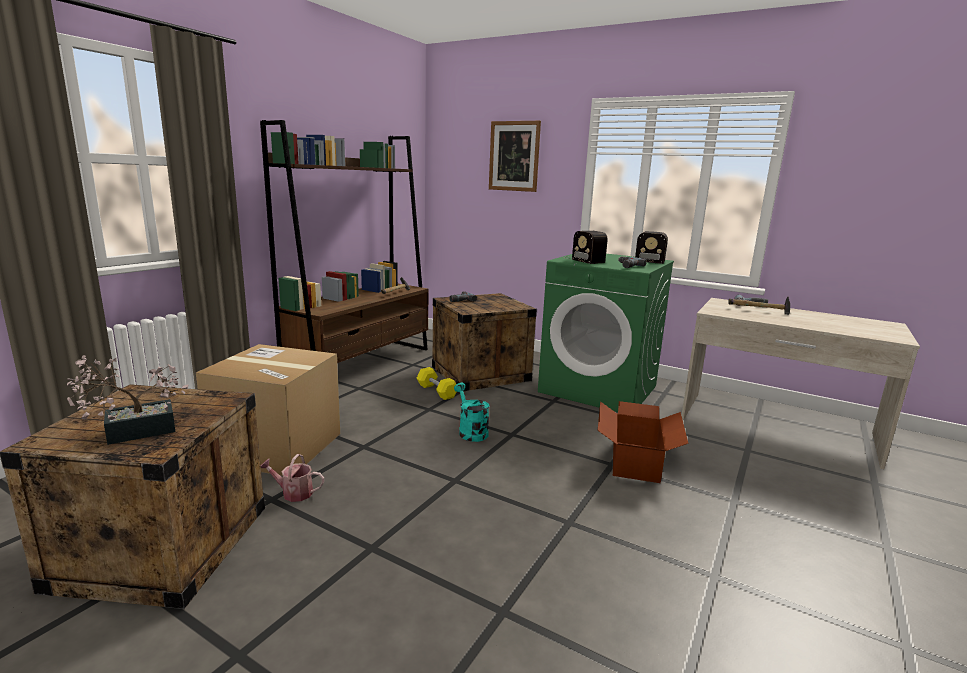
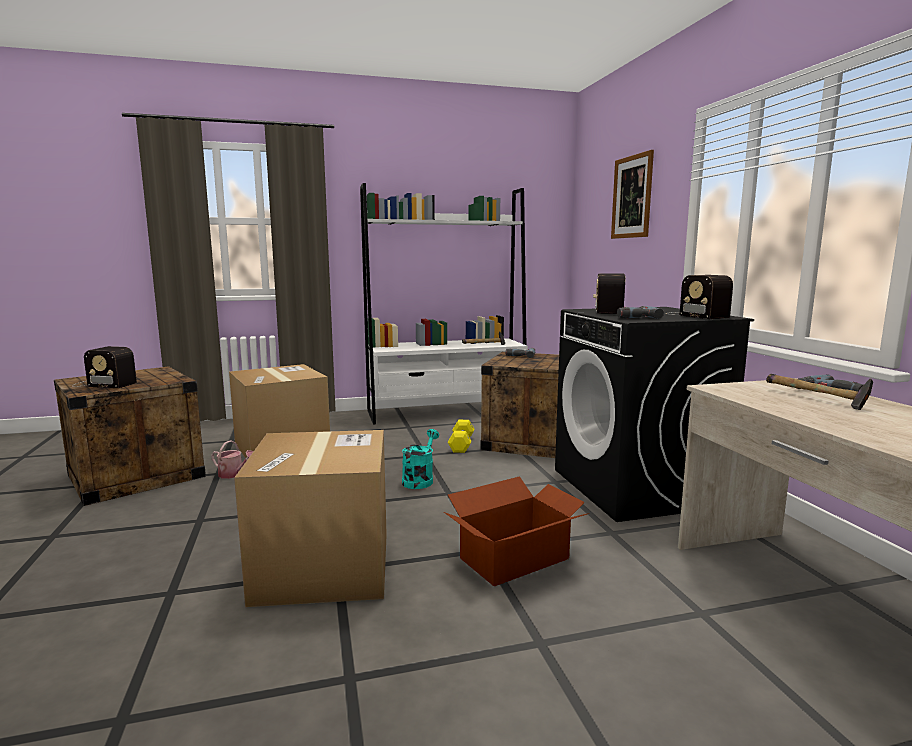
camera: 45 degrees right, 5 degrees down
(132, 431) = (103, 383): potted plant -> radio
(293, 493) = (233, 474): watering can -> watering can turned 150 degrees clockwise
(361, 364) = (447, 412): brown bookcase -> white bookcase
(555, 525) = (324, 566): none -> cardboard box
(599, 389) = (637, 488): green washing machine -> black washing machine

